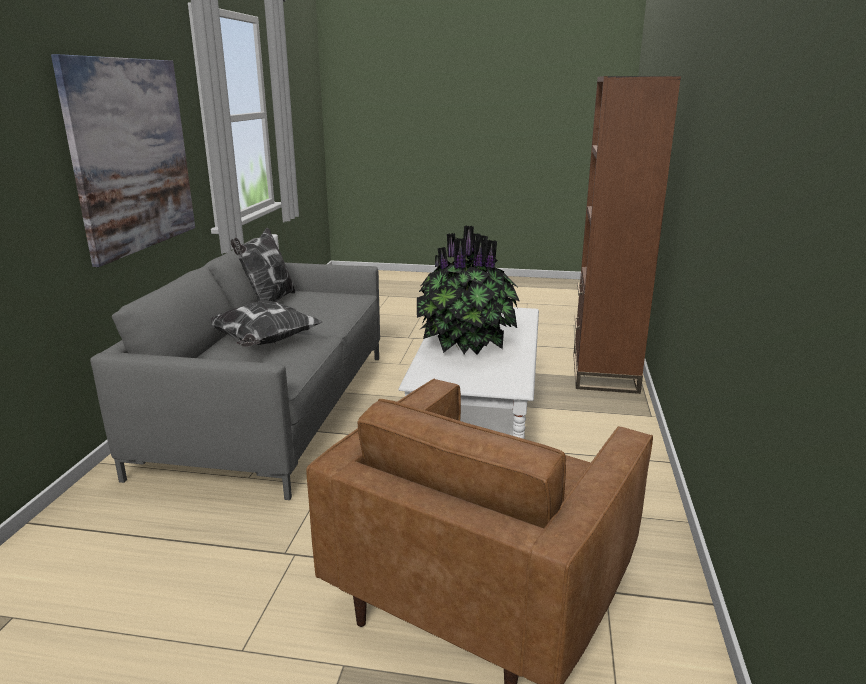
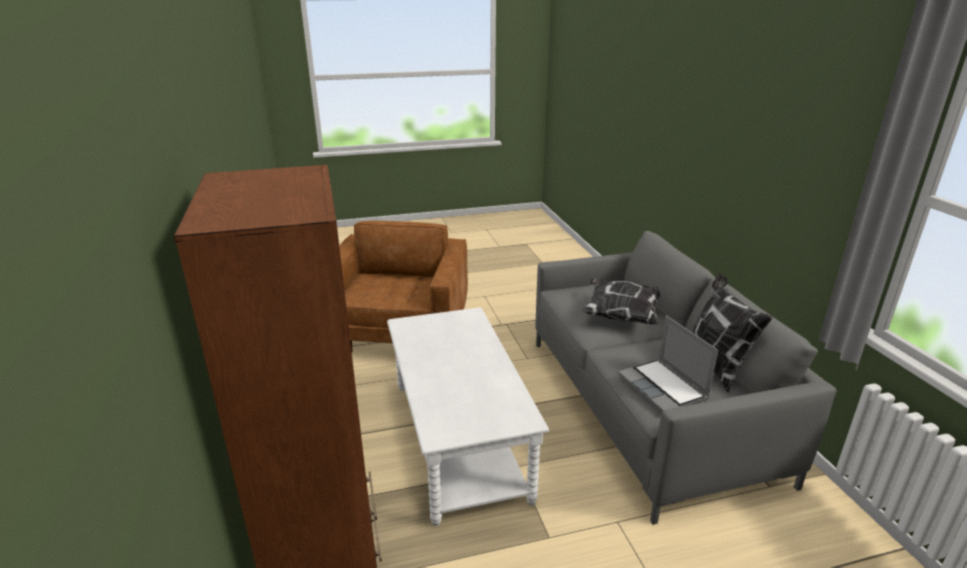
camera: 155 degrees right, 5 degrees up
(132, 156) = (781, 174): picture -> none
(332, 301) = (663, 388): none -> laptop
(466, 347) = (463, 355): potted plant -> none

